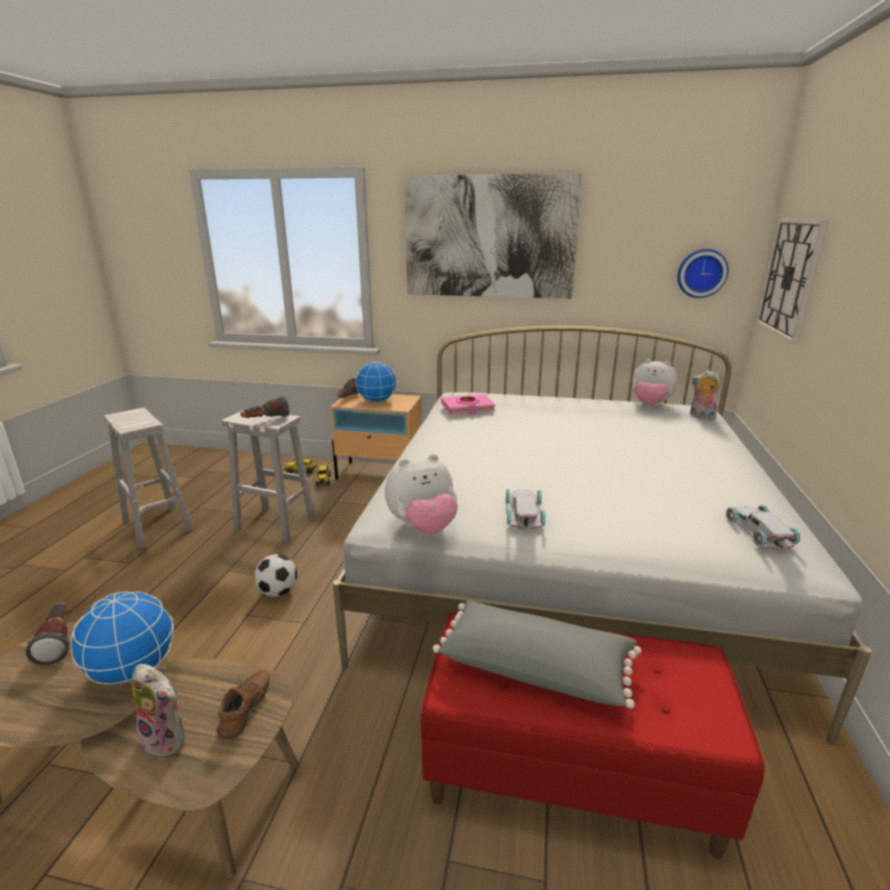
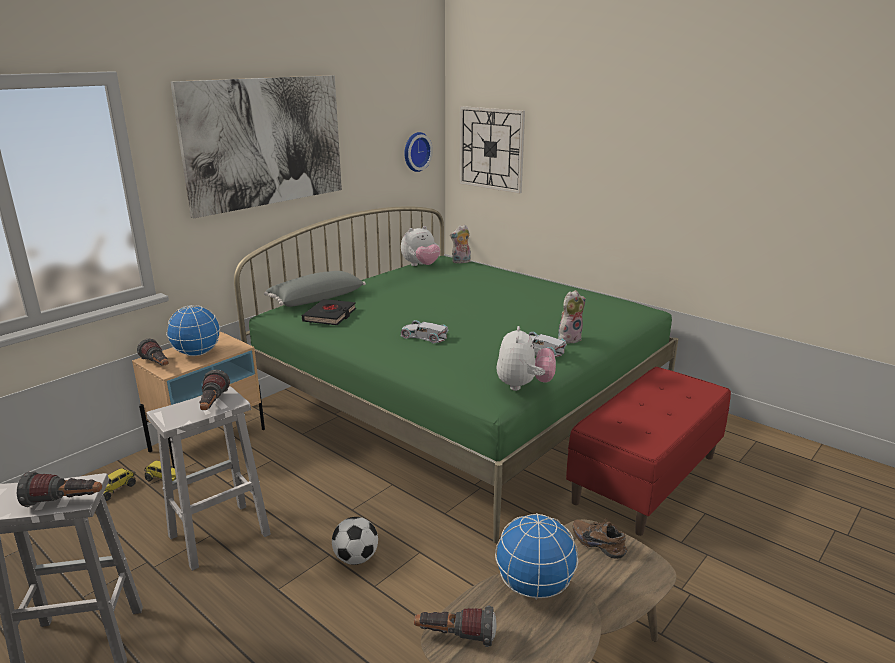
camera: 60 degrees left, 0 degrees up
(126, 426) = (65, 502): none -> flashlight
(168, 739) = (608, 585): plush toy -> plush toy (569, 338)
(467, 408) = (330, 316): pink book -> black book
(535, 666) = (641, 417): grey pillow -> grey pillow (316, 299)
(567, 558) = (461, 402): white bed -> green bed
(759, 531) = (615, 304): white toy car -> white toy car (424, 336)

